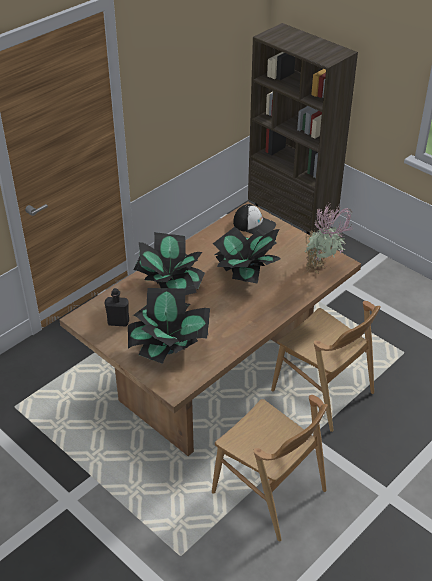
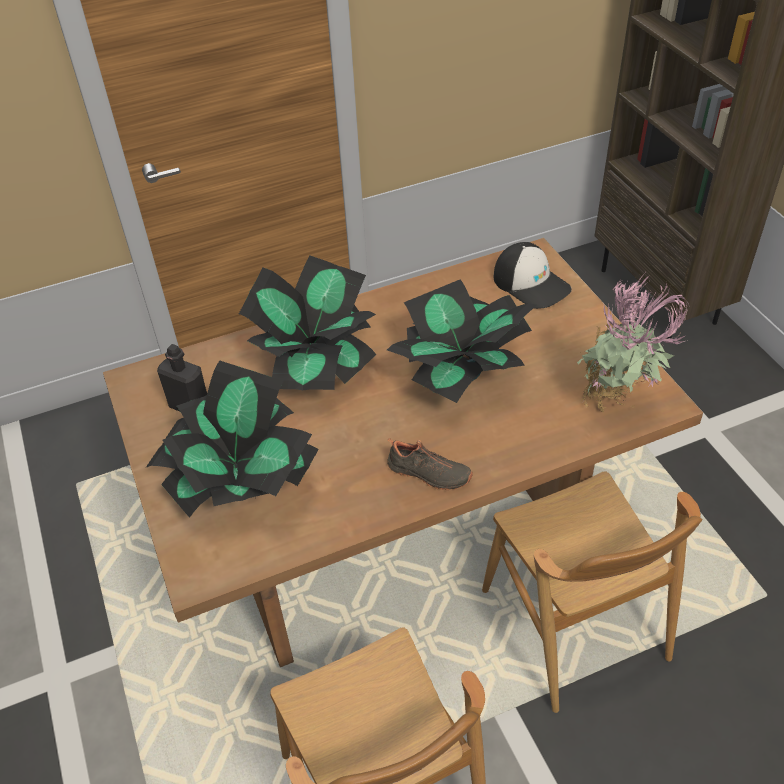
camera: 25 degrees right, 5 degrees up
(255, 320) = (428, 474): none -> black shoe

